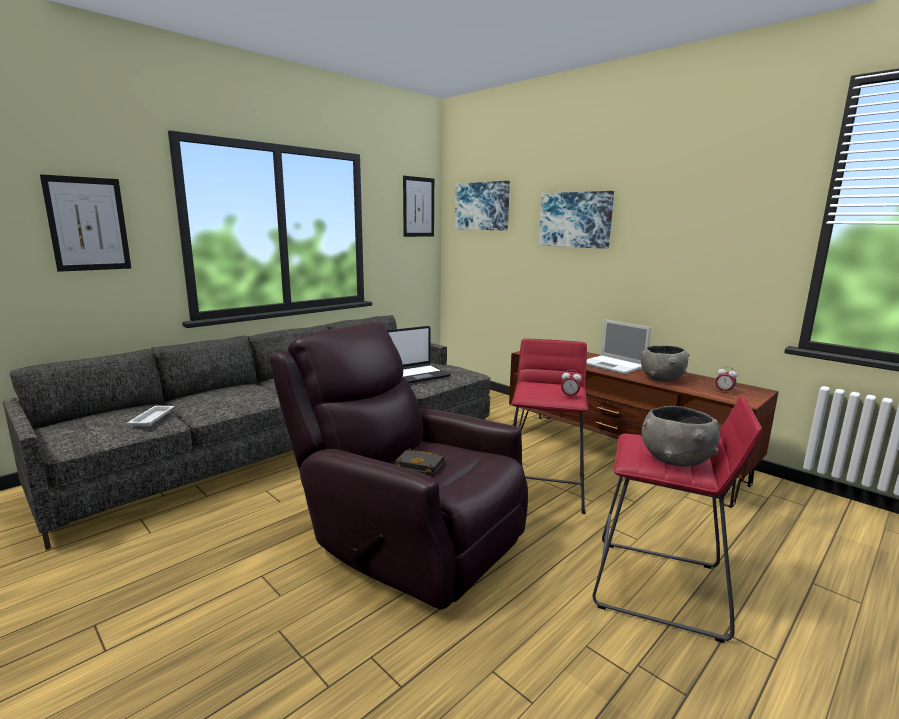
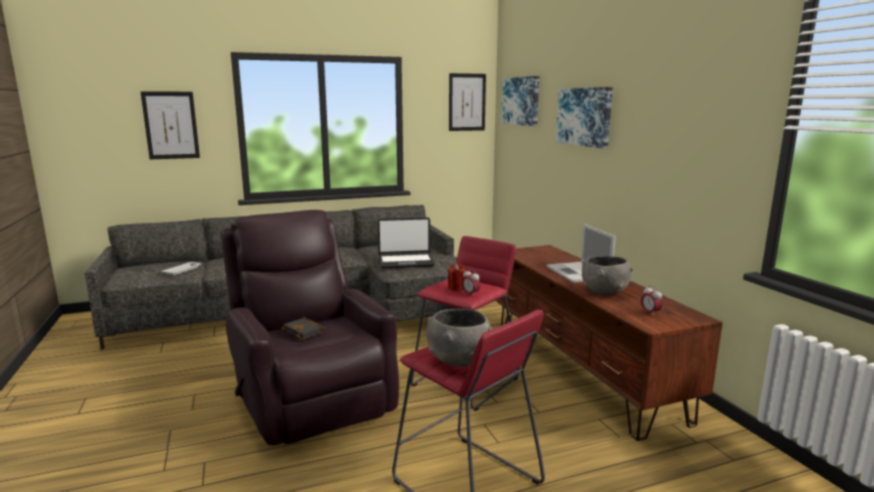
camera: 25 degrees right, 0 degrees up
(546, 392) = (456, 288): none -> red candle

